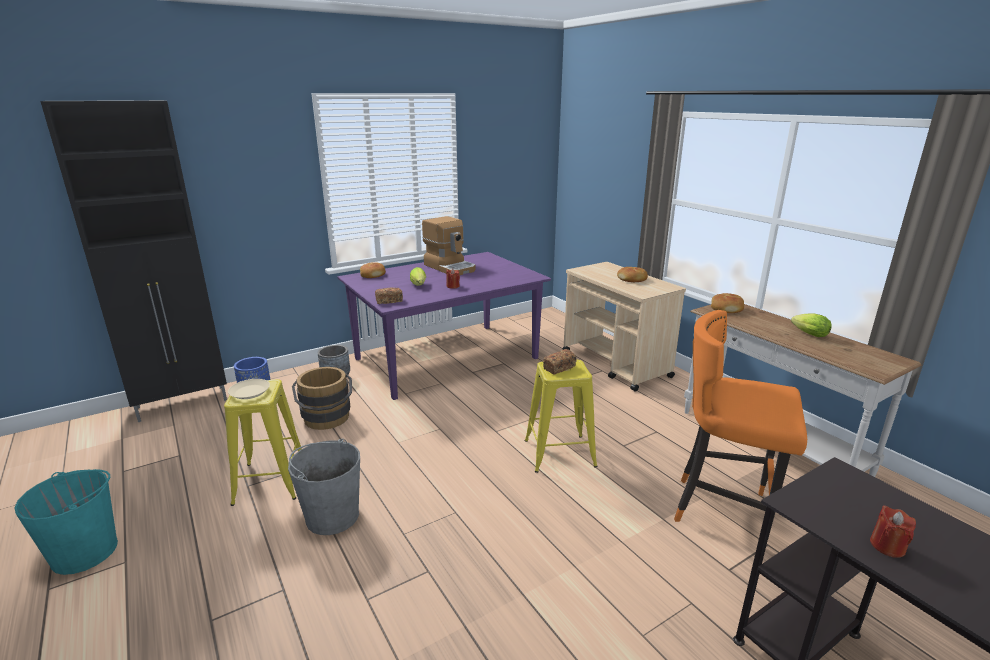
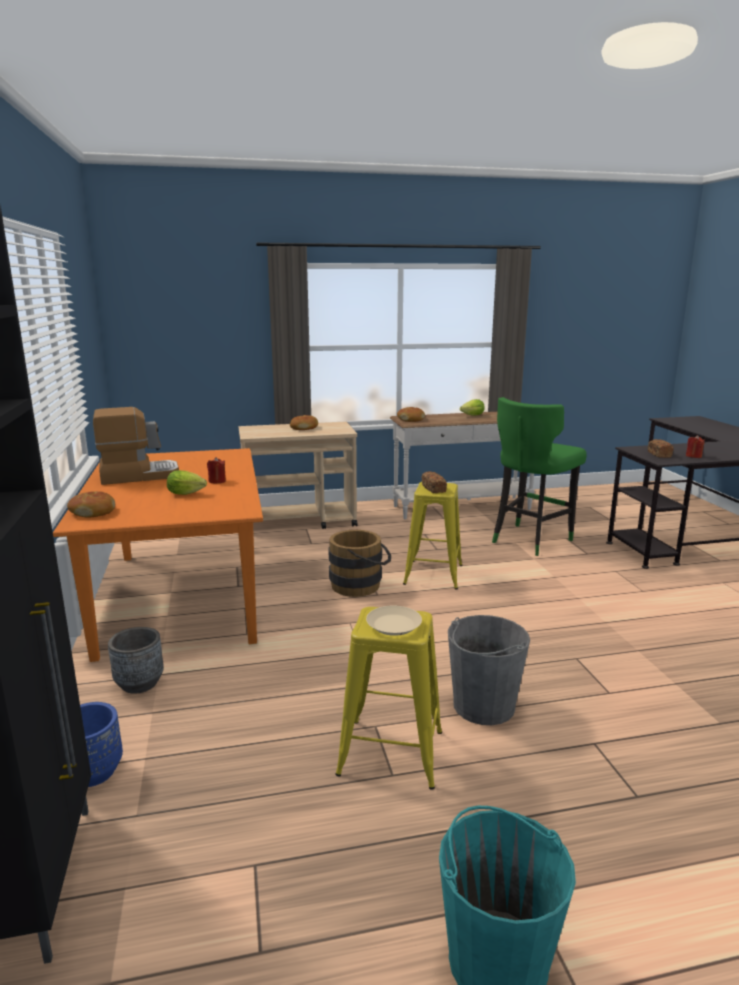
camera: 70 degrees left, 5 degrees down
(327, 420) = (264, 698): brown bucket -> brown bucket (360, 585)
(389, 301) = (227, 511): bread -> bread (659, 454)
(446, 358) = (181, 595): purple dining table -> orange dining table
(723, 510) = (530, 540): orange stool -> green stool

